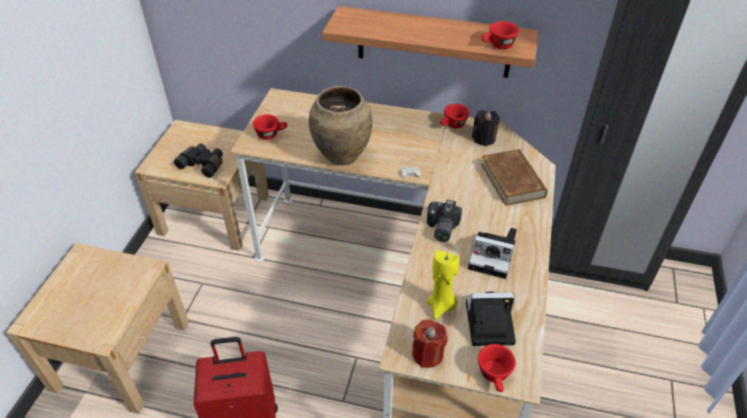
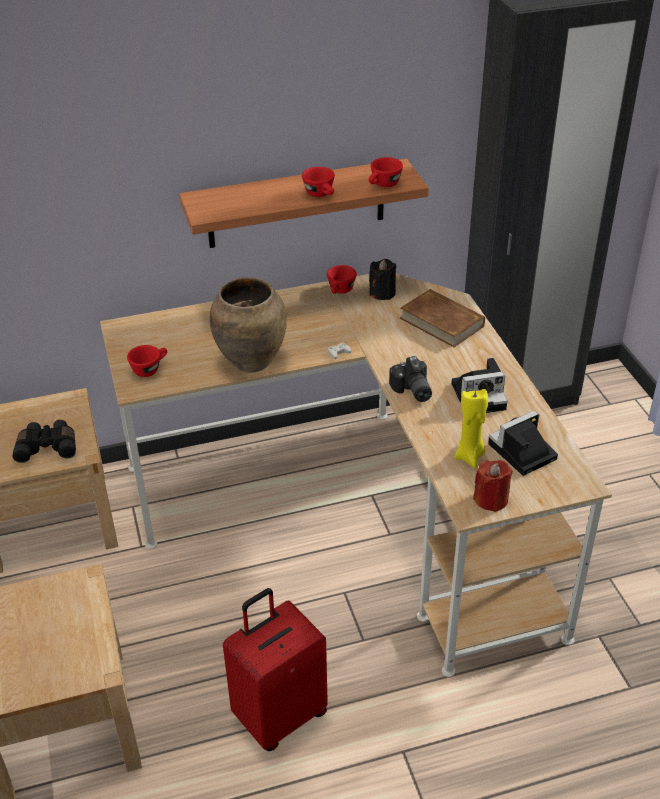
camera: 30 degrees left, 5 degrees down
(495, 377) = (561, 491): red cup -> red cup (321, 195)

